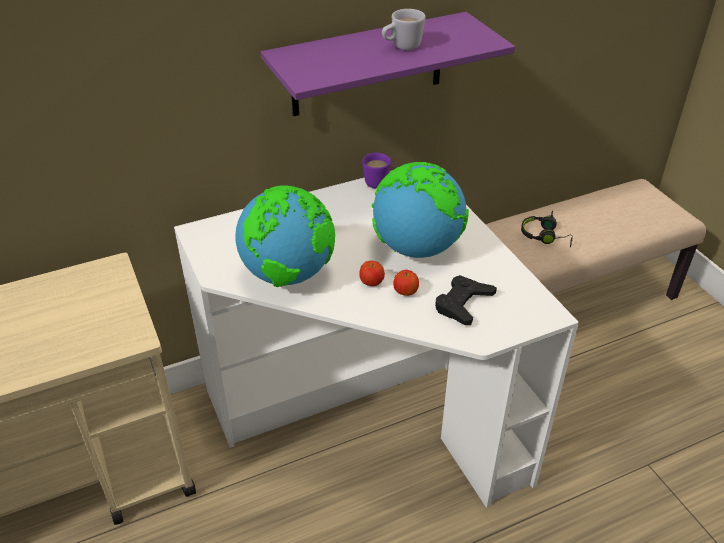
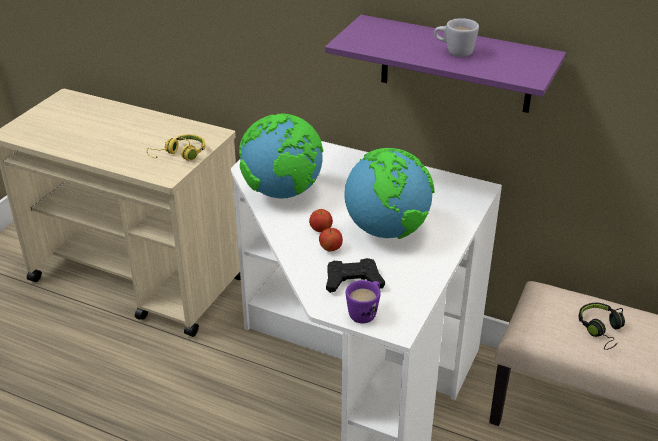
camera: 50 degrees right, 5 degrees down
(110, 309) = (180, 154): none -> yellow headphones
(374, 180) = (439, 174): purple mug -> purple mug (365, 312)

